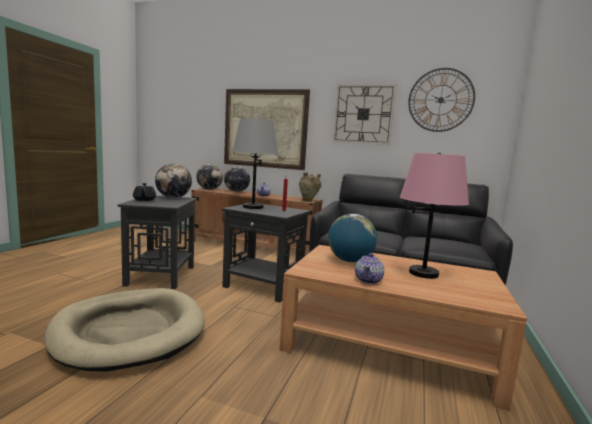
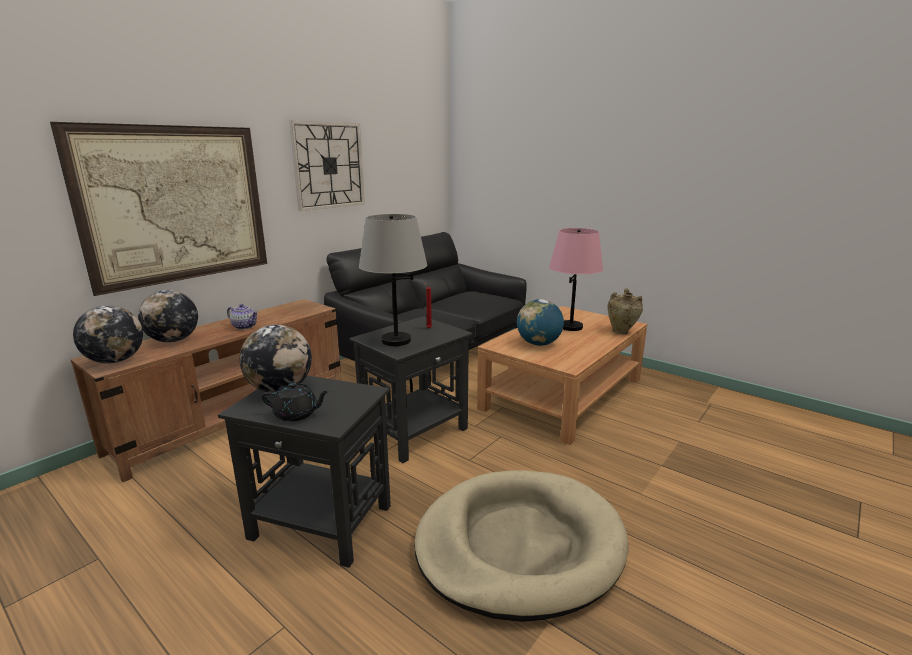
camera: 70 degrees left, 10 degrees up
(308, 201) = (319, 308): beige vase -> beige vase (621, 332)
(368, 280) = (590, 347): teapot -> none
(440, 100) = (399, 144): wall clock -> none

